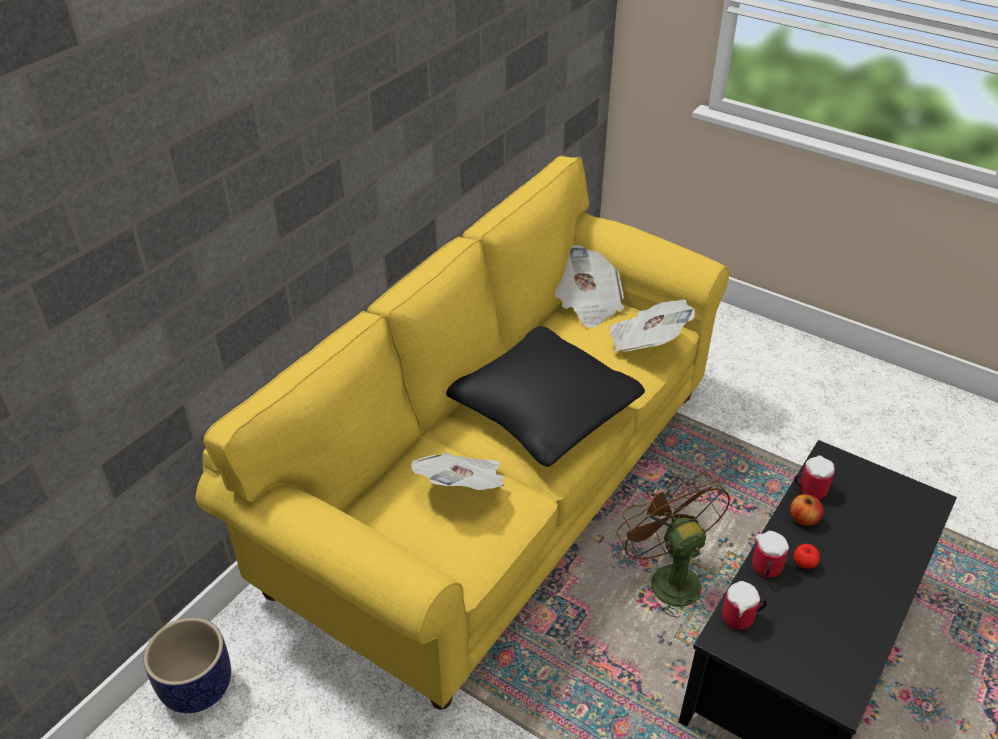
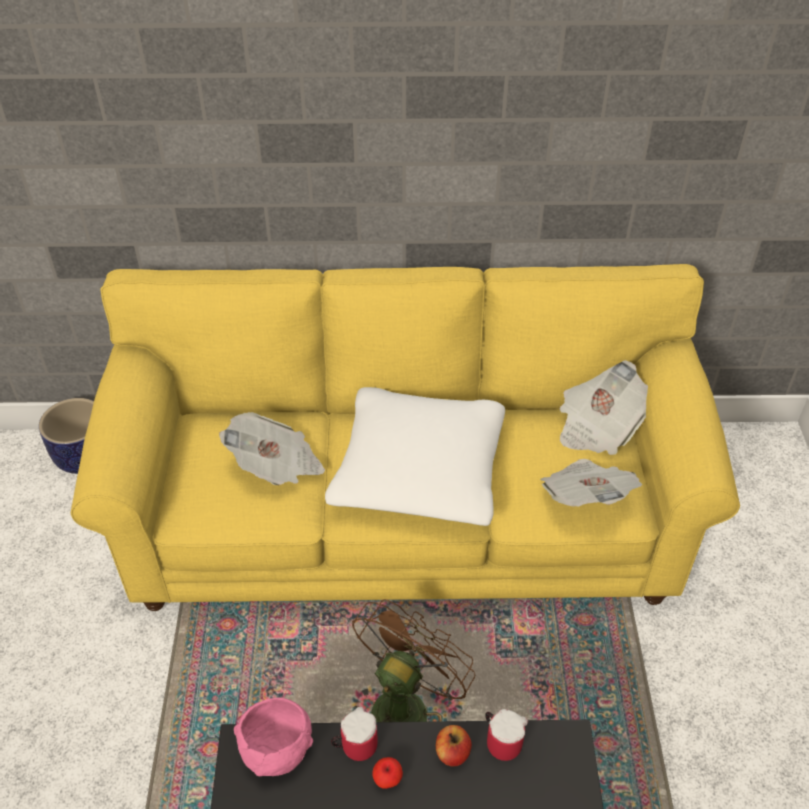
camera: 55 degrees right, 5 degrees up
(543, 411) = (419, 471): black pillow -> white pillow
(742, 618) = (277, 751): mug -> pink bowl

